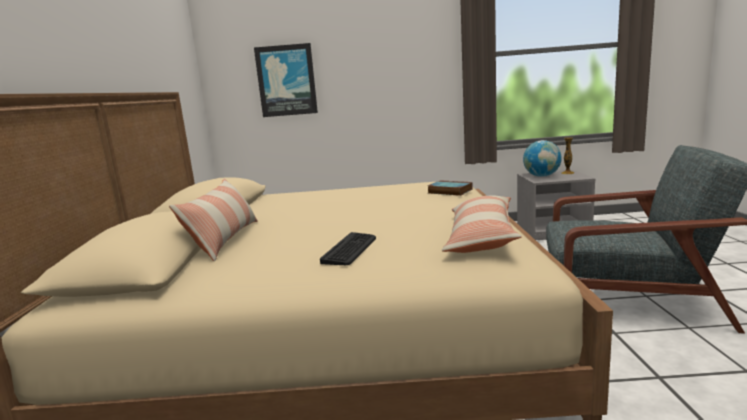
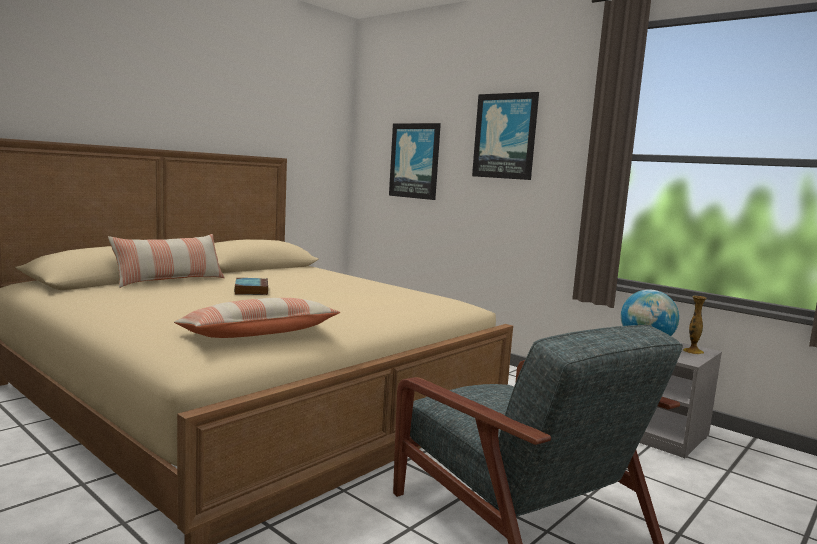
camera: 40 degrees right, 5 degrees down
(350, 249) = (177, 308): keyboard -> none
(379, 49) = (505, 136): none -> picture
(449, 191) = (408, 306): book -> book (251, 290)

